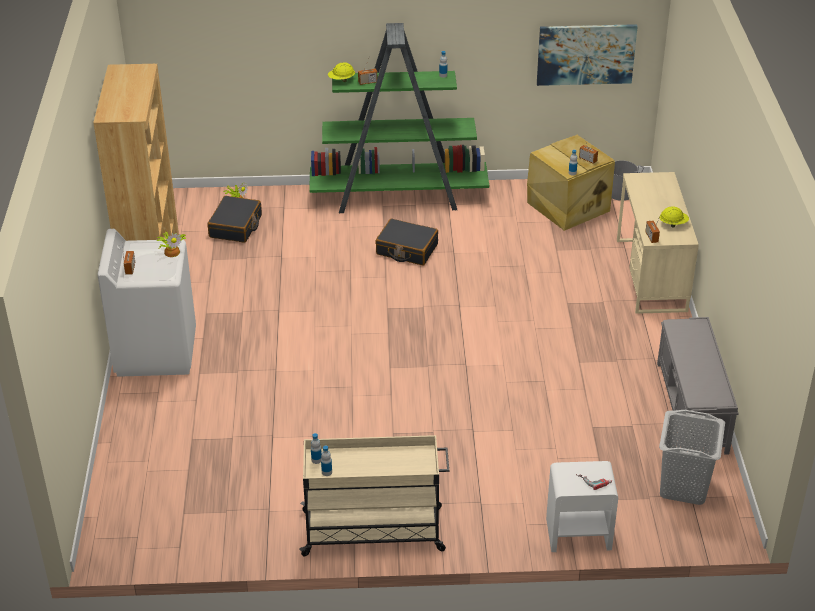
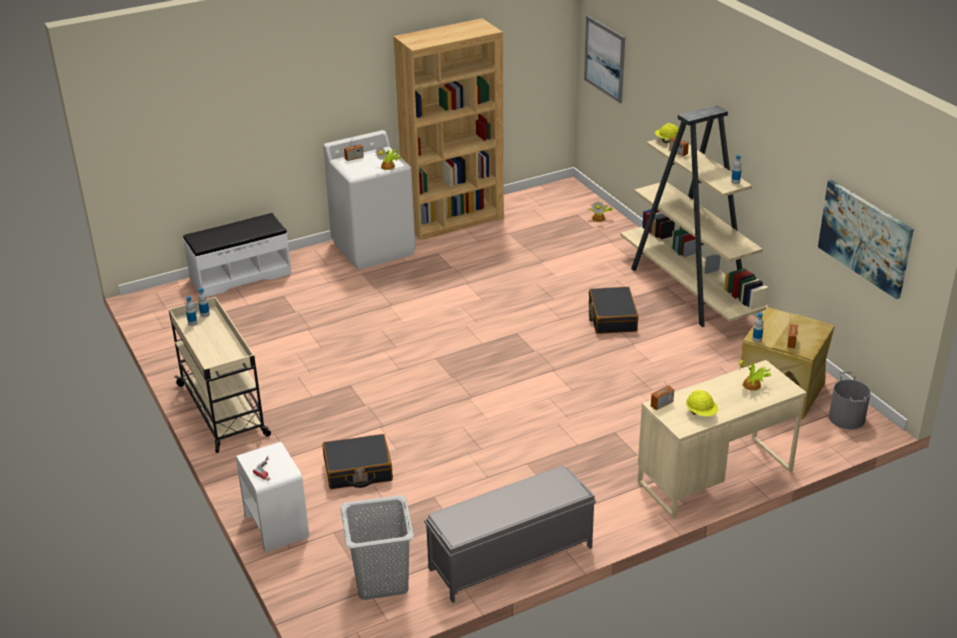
camera: 65 degrees right, 5 degrees down
(122, 462) = (240, 276): none -> white bench
(182, 49) = (604, 59): none -> picture
(236, 226) = (562, 229): black suitcase -> black suitcase (358, 470)
(399, 197) = (689, 291): green bookcase -> beige bookcase
(652, 190) = (752, 385): none -> potted plant

